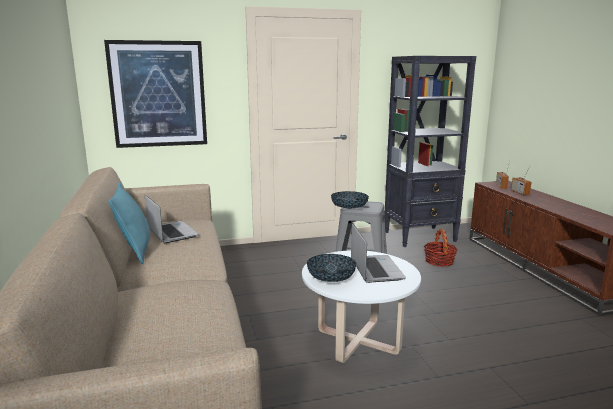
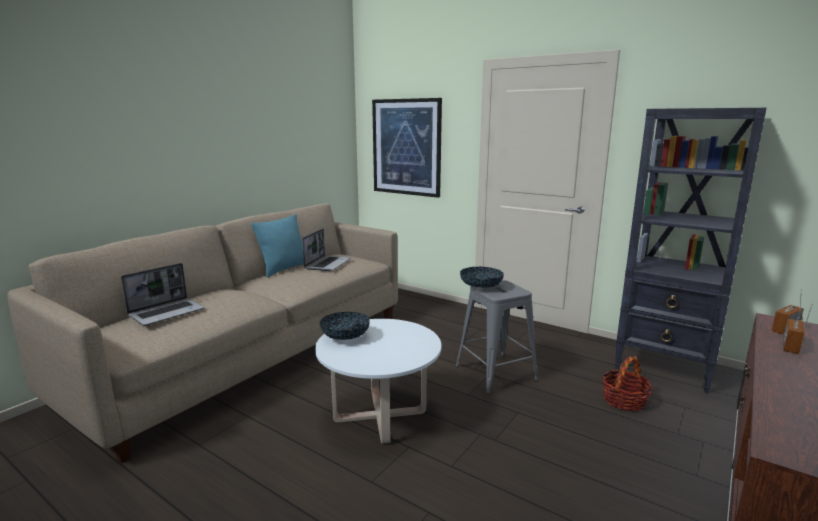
camera: 50 degrees right, 0 degrees up
(375, 269) = (393, 346): laptop -> laptop (167, 312)

